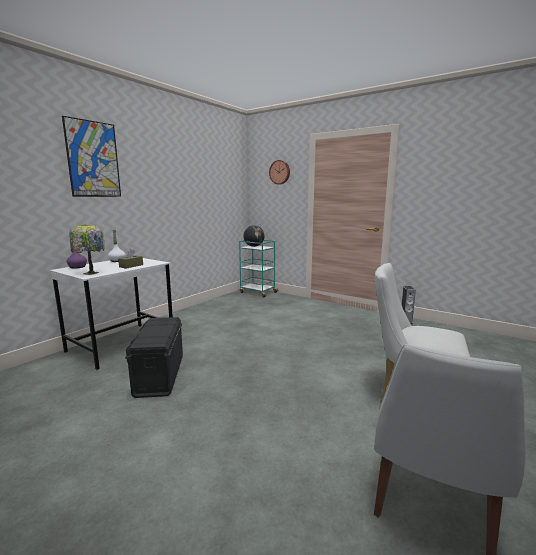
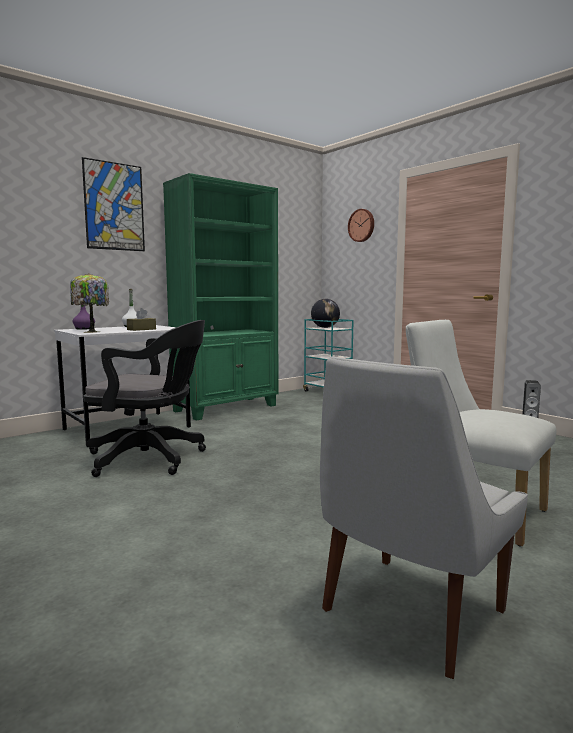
camera: 15 degrees right, 5 degrees down
(159, 376) = (151, 459): black storage box -> black office chair
(192, 315) = (227, 408): none -> green bookcase

